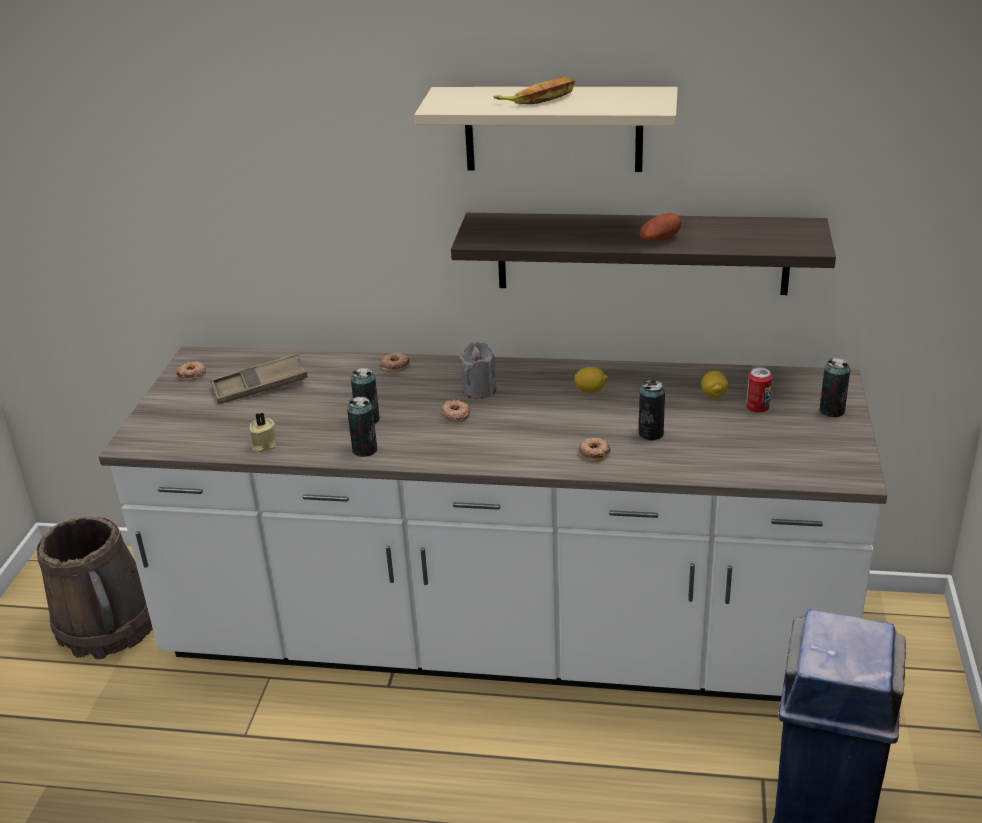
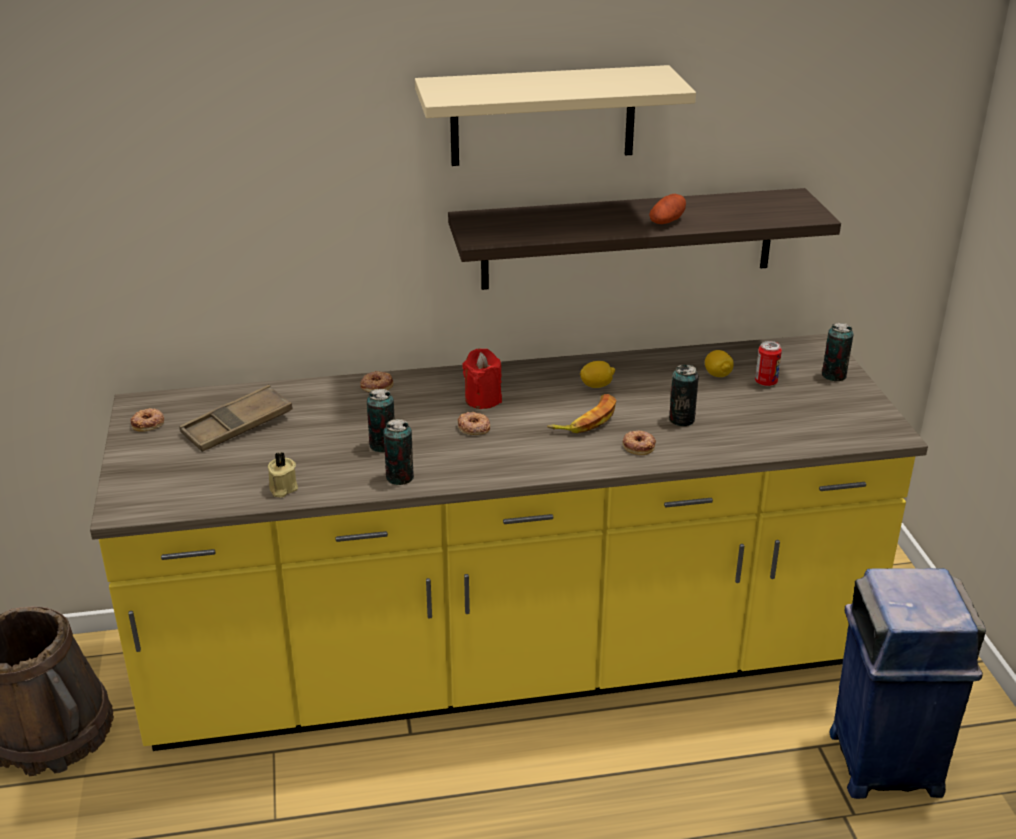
camera: 20 degrees left, 0 degrees up
(479, 390) = (483, 399): grey candle -> red candle
(503, 638) = (508, 660): white counter -> yellow counter
(539, 98) = (543, 83): banana -> banana (586, 420)

